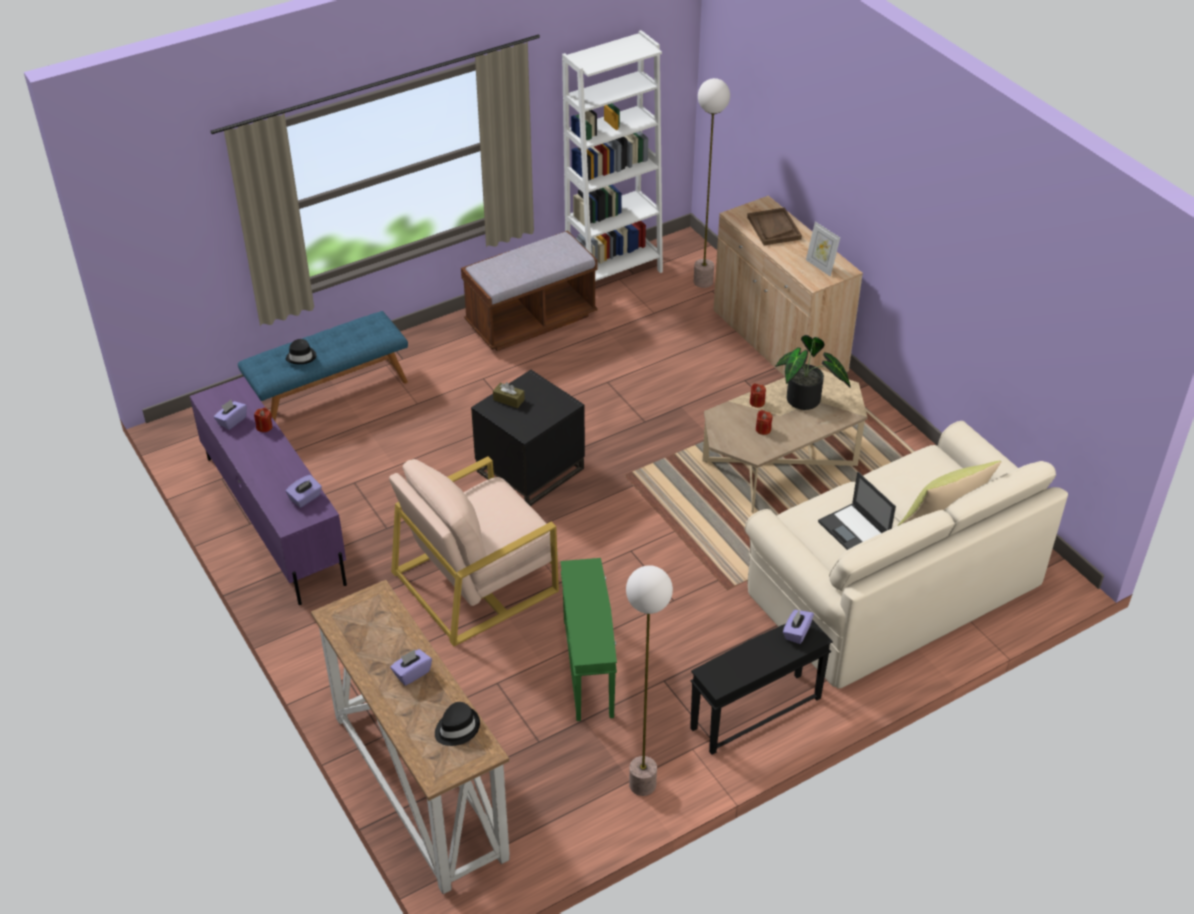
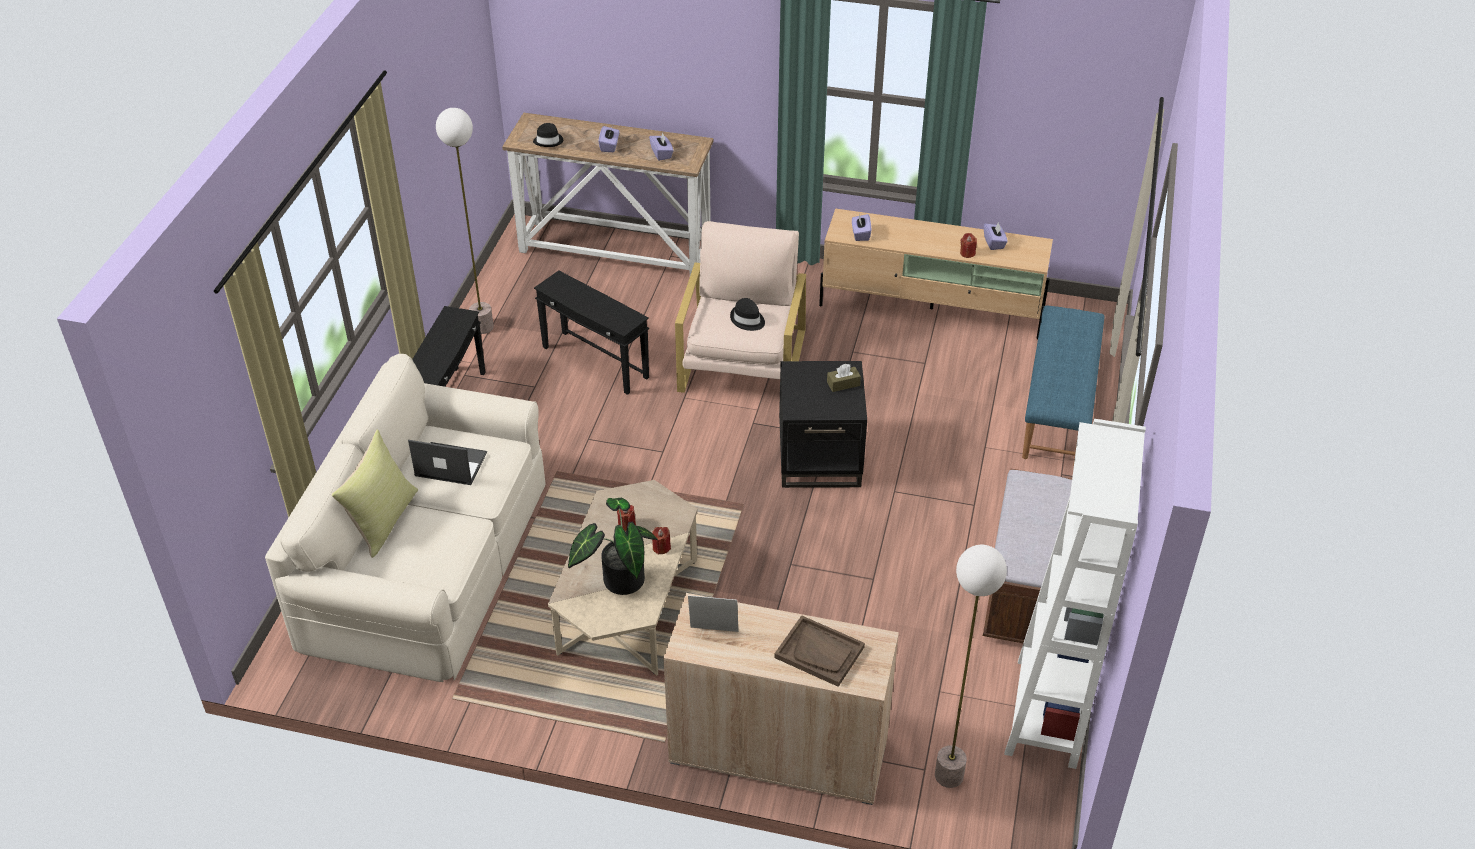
camera: 135 degrees right, 0 degrees up
(274, 518) = (932, 308): purple tv stand -> beige tv stand
(301, 356) = (1065, 340): black hat -> black hat (747, 320)
(589, 667) = (594, 362): green side table -> black side table
(796, 632) = (428, 374): purple tissue box -> purple tissue box (661, 154)

